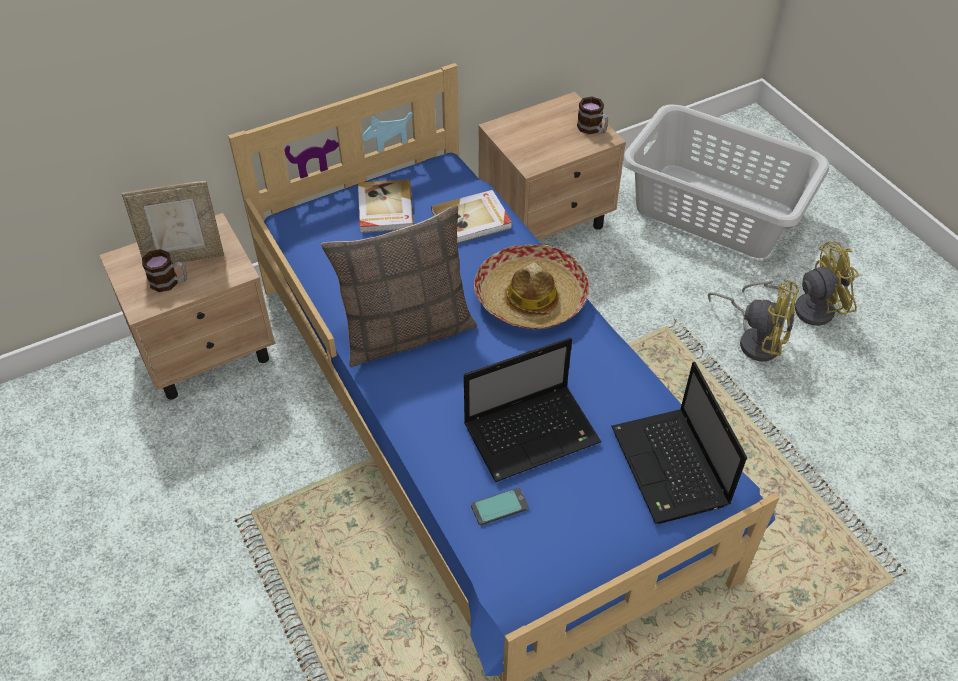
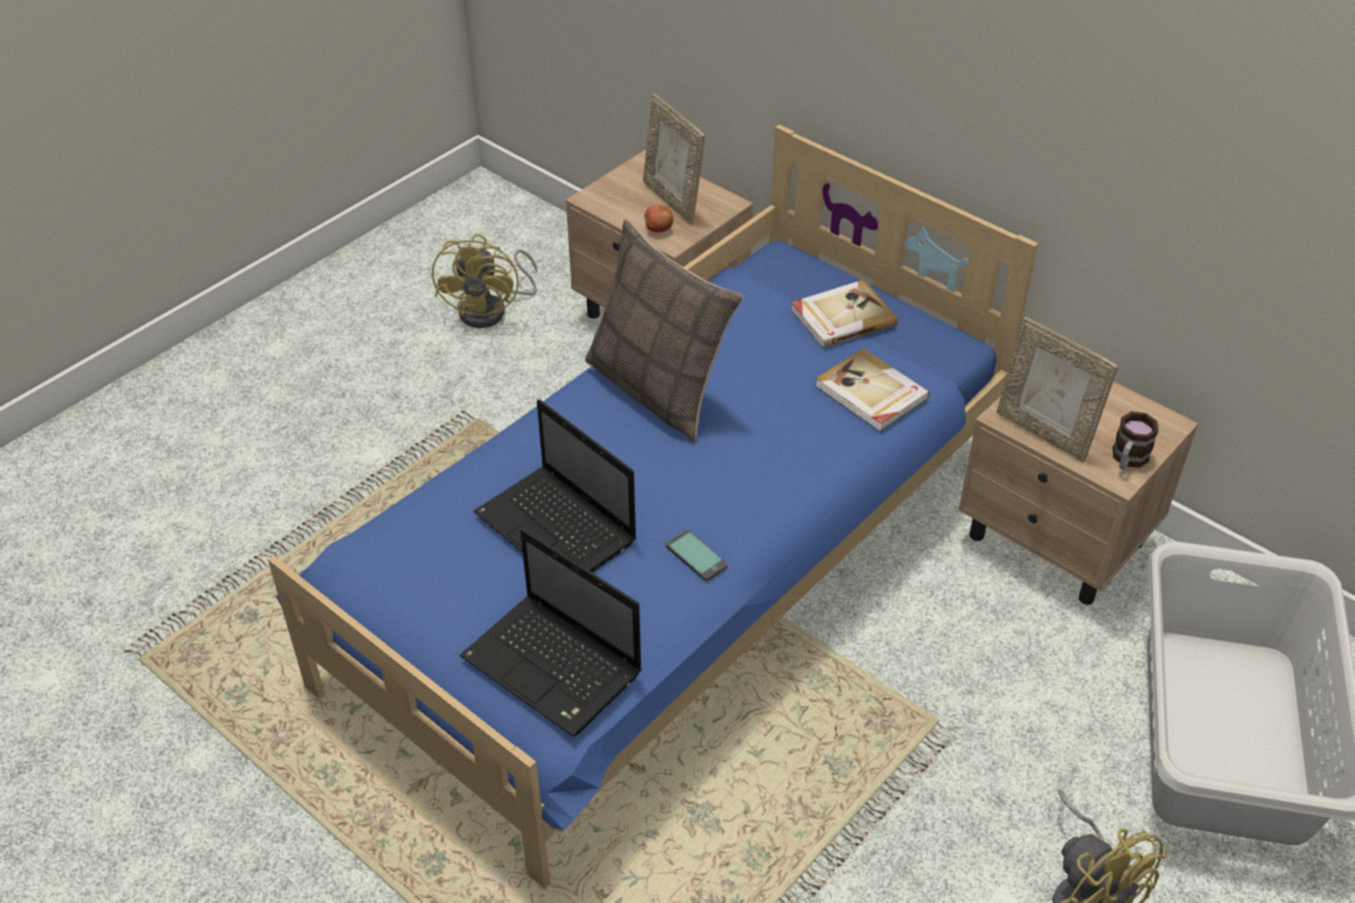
camera: 70 degrees right, 5 degrees down
(170, 282) = (633, 203): mug -> none
(216, 276) = (659, 229): none -> apple
(499, 507) = (446, 526): phone -> phone (696, 556)
(530, 298) = (768, 477): hat -> none
(554, 154) = (1044, 433): none -> picture frame
(671, 469) = (555, 667): laptop -> laptop turned 105 degrees counterclockwise
(755, 339) = (977, 836): yellow fan -> yellow fan (492, 310)

